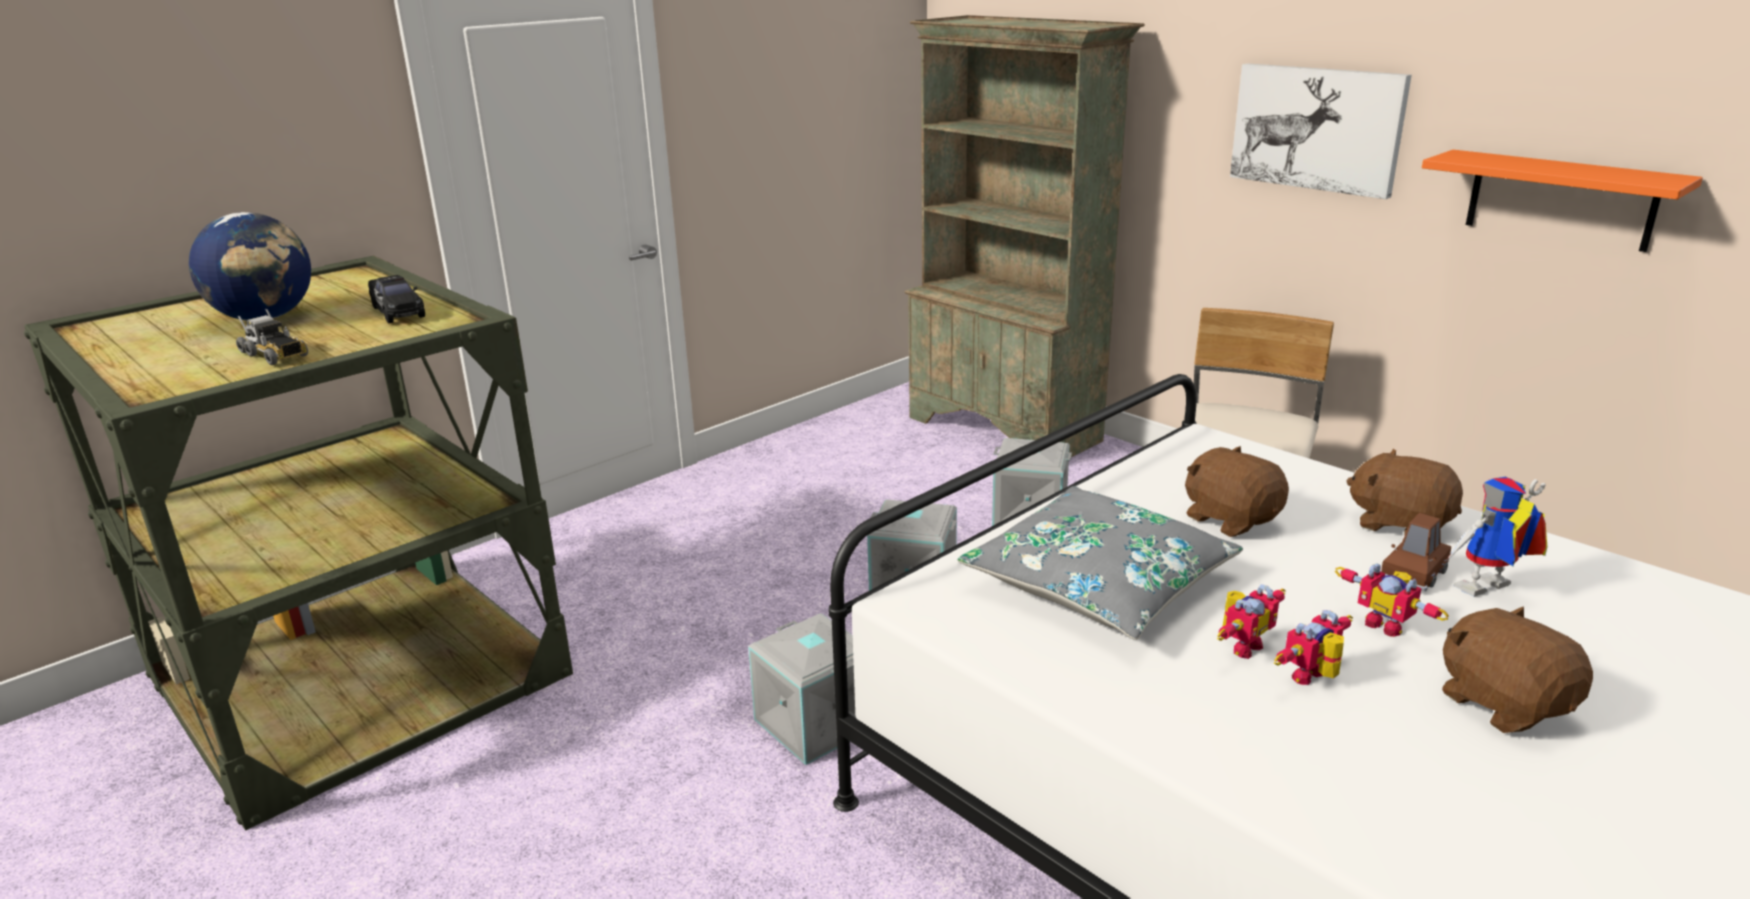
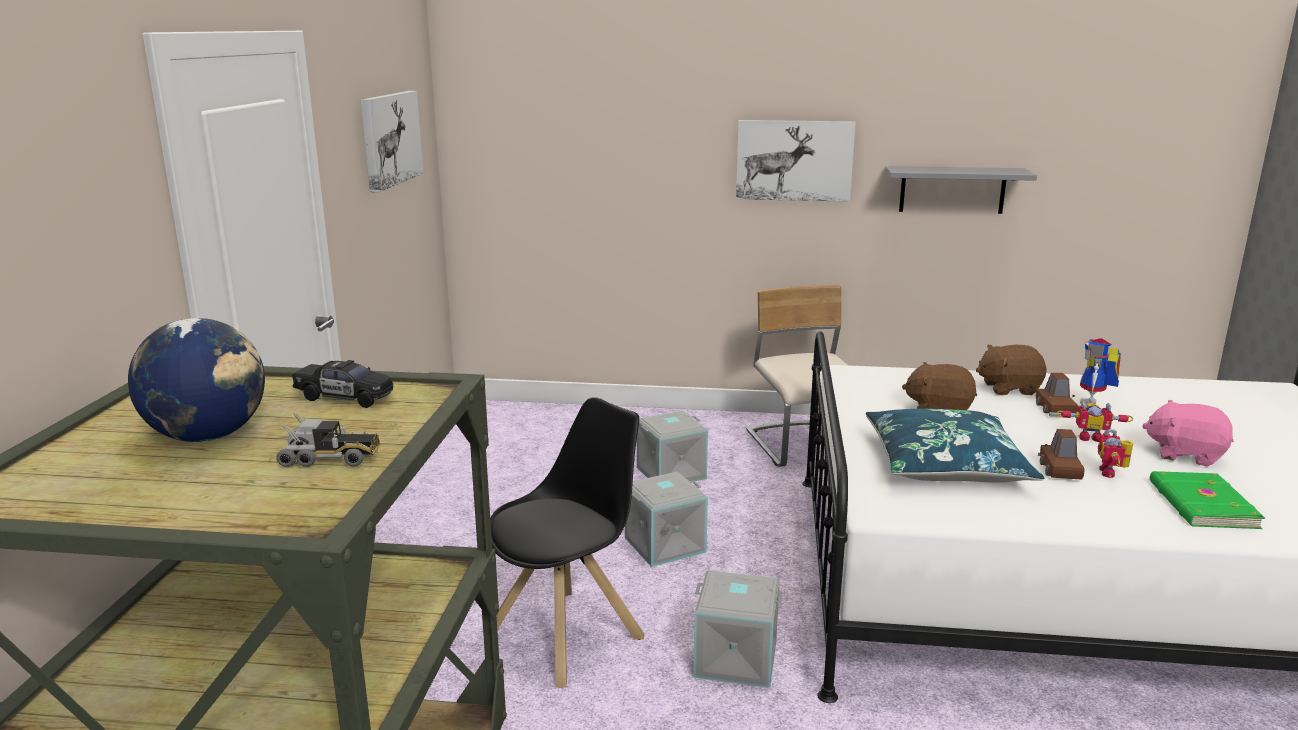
camera: 40 degrees left, 5 degrees down
(711, 630) = (568, 633): none -> black chair
(814, 65) = (390, 139): none -> picture
(1005, 429) = (571, 421): green bookcase -> none
(1099, 582) = (945, 464): grey pillow -> blue pillow
(1241, 646) = (1059, 470): toy robot -> brown toy car
(1365, 773) = (1201, 505): none -> green book
(1503, 704) = (1185, 454): brown plush toy -> pink plush toy
(1560, 200) = (952, 189): orange shelf -> grey shelf

